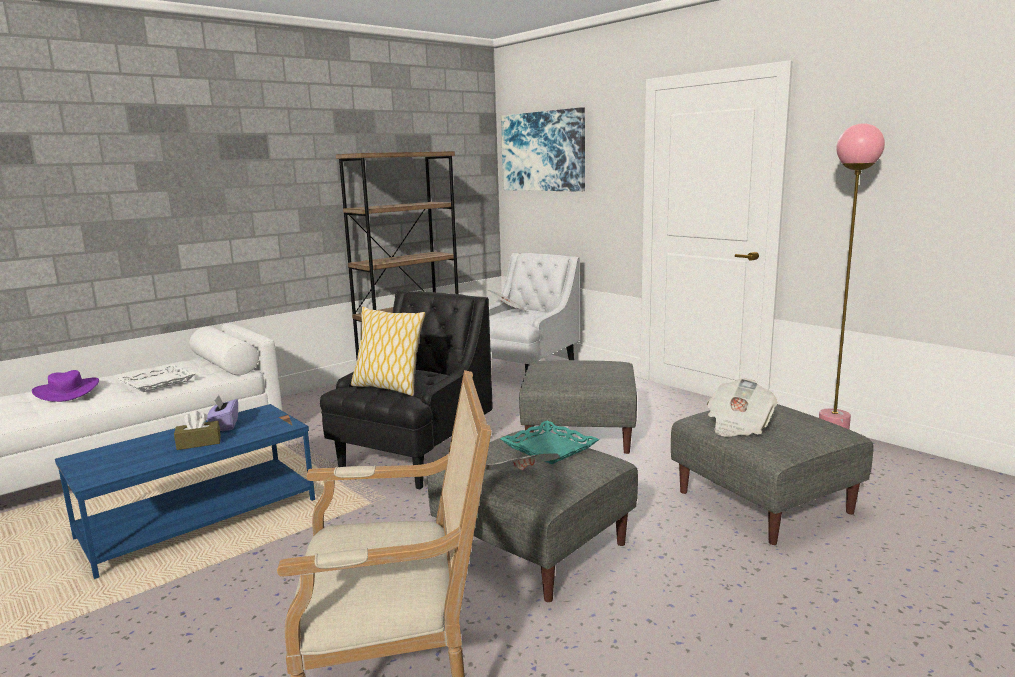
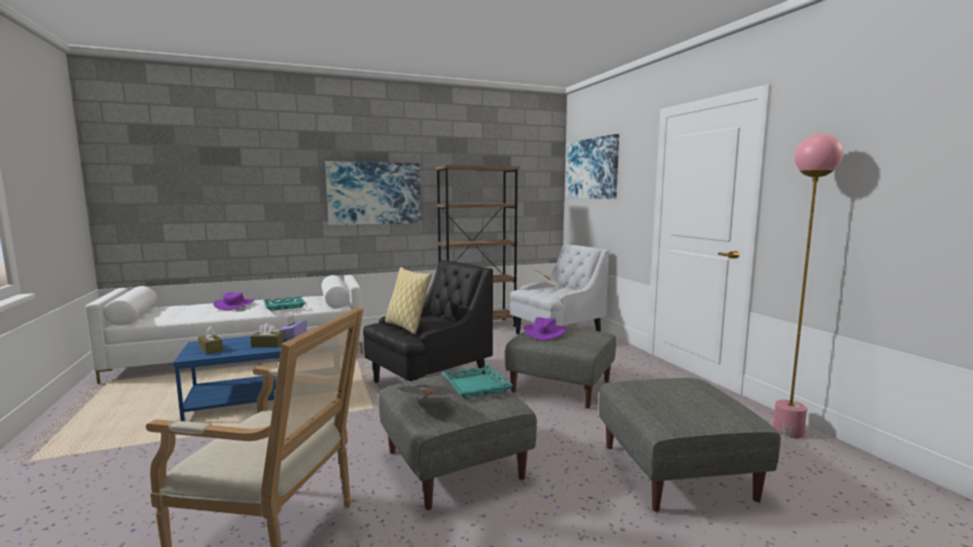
camera: 20 degrees right, 5 degrees down
(113, 463) = (211, 349): none -> brown tissue box
(157, 382) = (284, 306): white tray -> turquoise tray
(253, 198) = (374, 193): none -> picture
(556, 371) = (544, 333): none -> purple hat
(738, 426) = (650, 396): newspaper -> none

